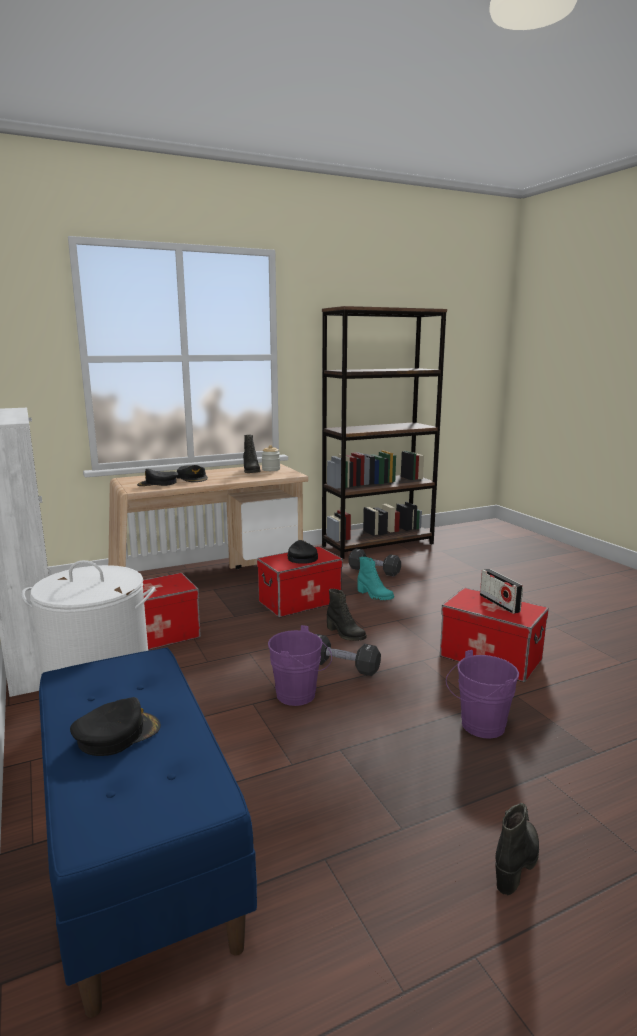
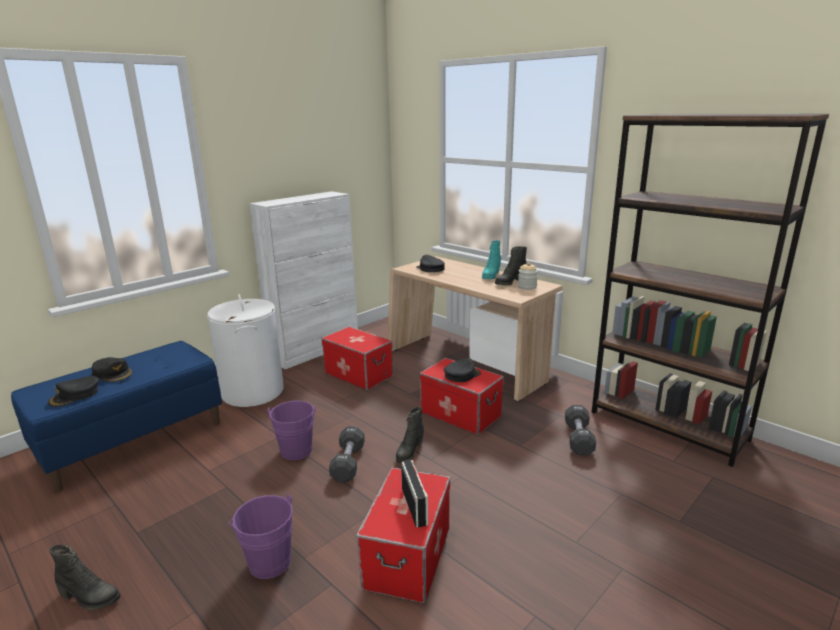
camera: 70 degrees right, 5 degrees up
(192, 478) = (459, 272): black cap -> black cap (75, 395)
(374, 595) = (510, 451): turquoise boot -> turquoise boot (491, 276)
(499, 603) = (414, 506): radio -> radio turned 120 degrees clockwise

